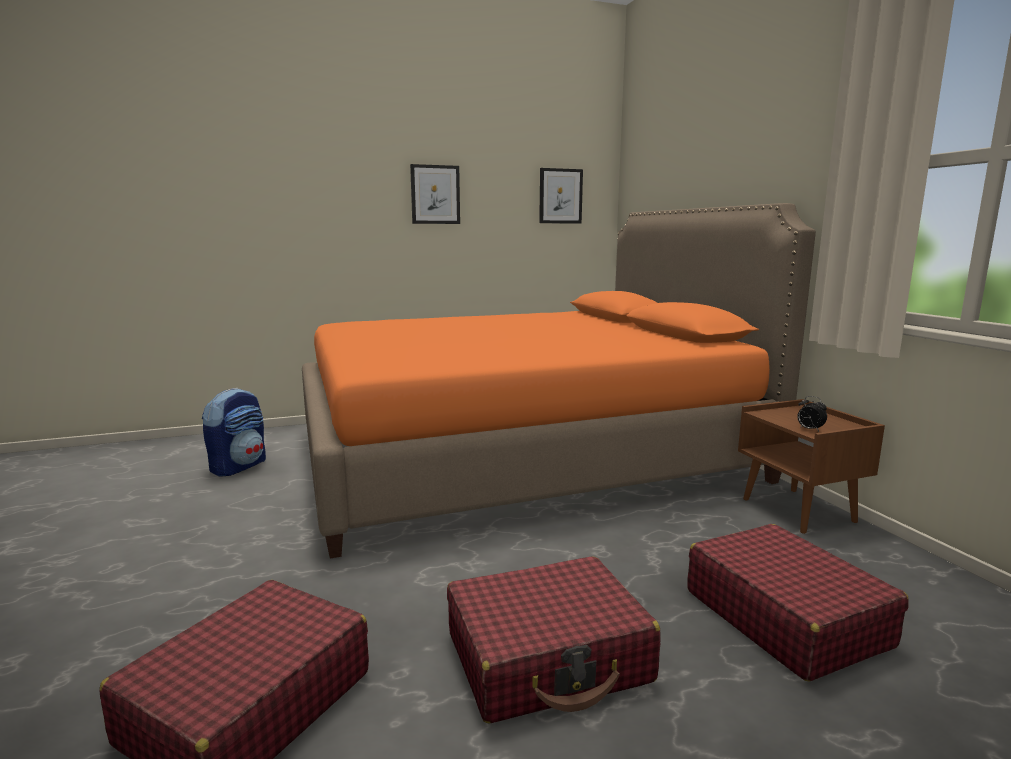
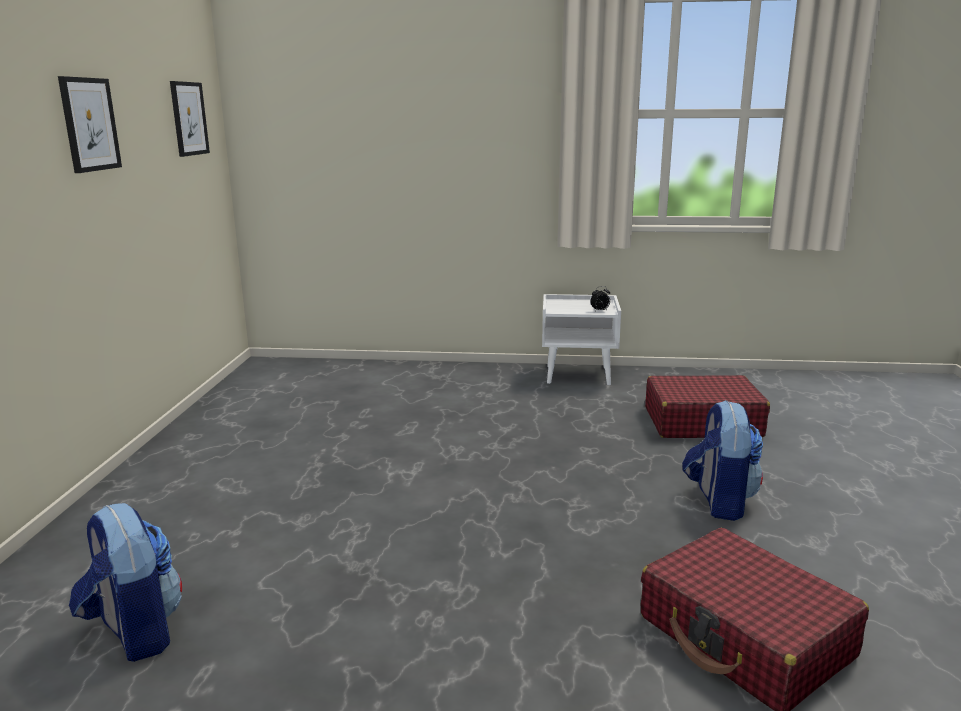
camera: 65 degrees left, 5 degrees up
(521, 456) = (366, 435): orange bed -> none
(548, 658) = (719, 501): red suitcase -> backpack
(799, 510) = (578, 375): brown nightstand -> white nightstand

